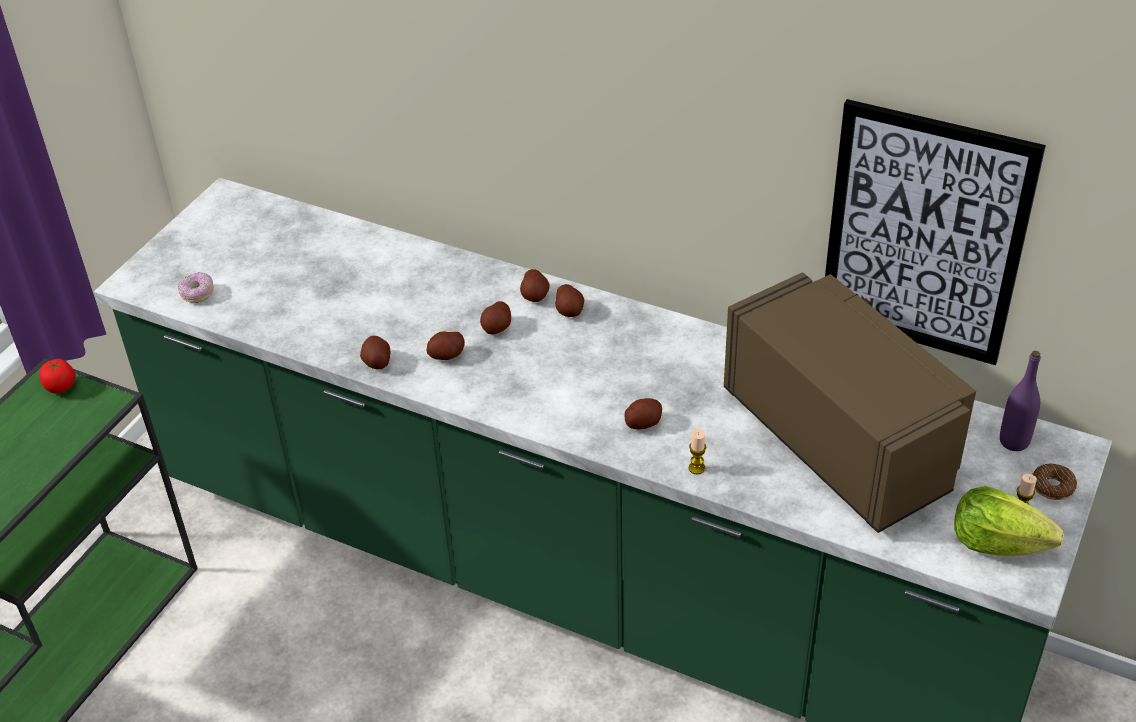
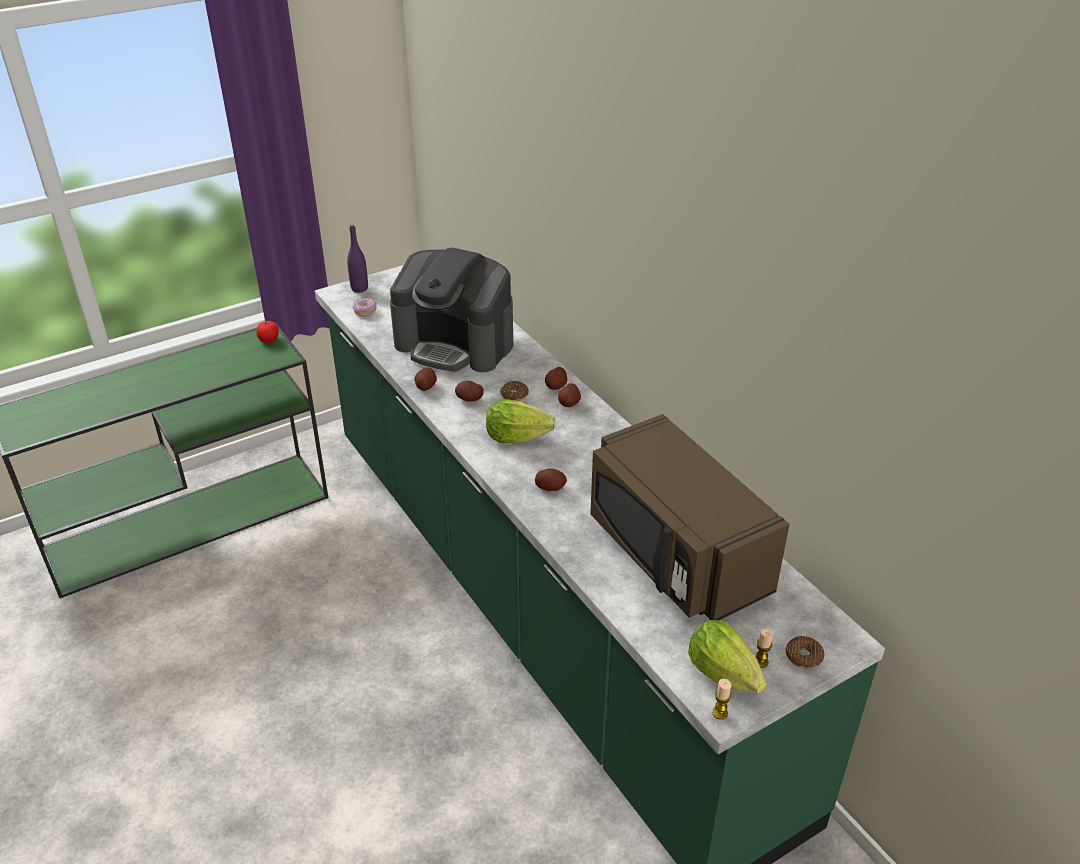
camera: 30 degrees right, 5 degrees down
(361, 290) = (455, 344): none -> coffee machine
(497, 328) = (514, 395): potato -> donut
(548, 379) = (516, 437): none -> lettuce
(696, 468) = (558, 529): candle -> candle (720, 713)
(841, 438) = (675, 555): brown microwave -> brown microwave turned 150 degrees clockwise
(925, 235) = (784, 419): picture -> none
(1014, 441) = (803, 613): purple bottle -> purple bottle (359, 288)

